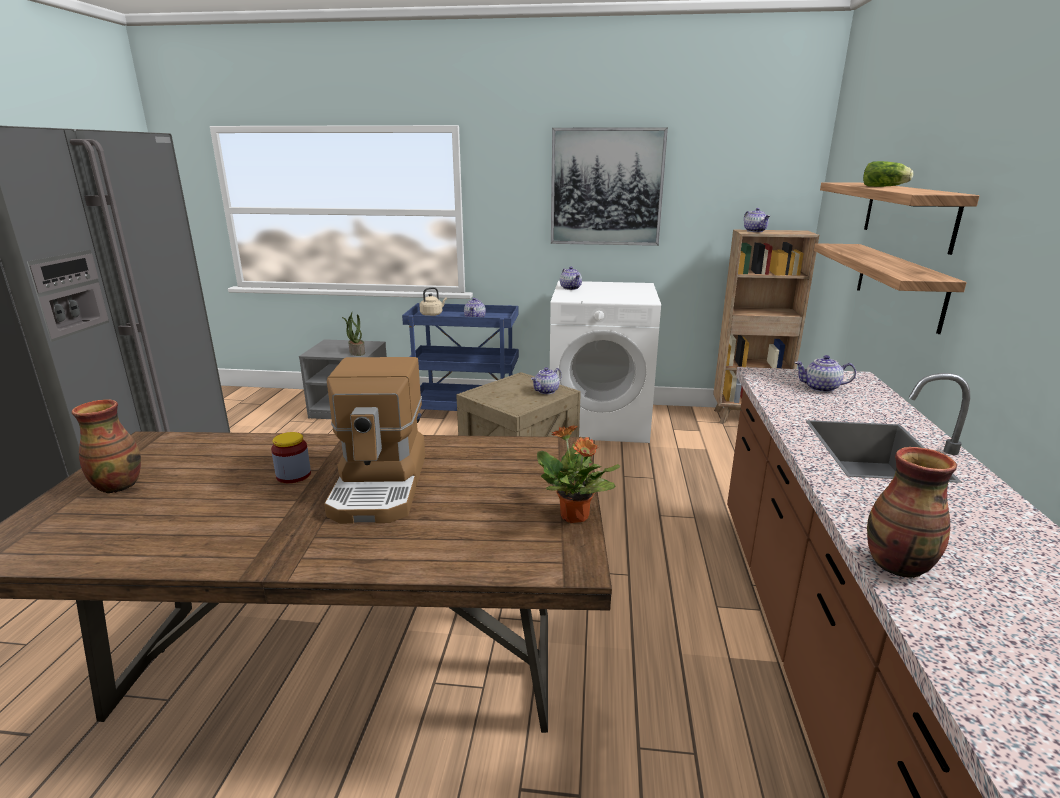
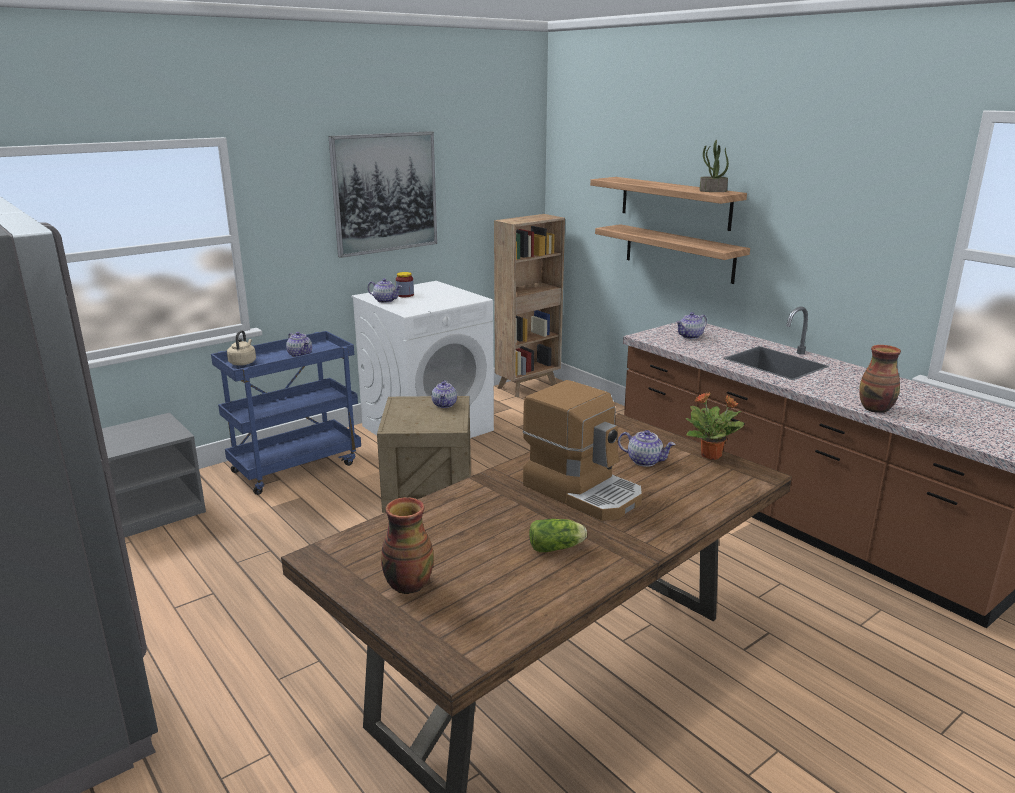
camera: 45 degrees left, 0 degrees up
(293, 475) = (514, 514): jar -> jar (405, 295)
(356, 352) = (166, 433): potted plant -> potted plant (712, 191)
(755, 231) = (516, 220): teapot -> teapot (645, 461)
(885, 186) = (662, 185): lettuce -> lettuce (558, 547)

